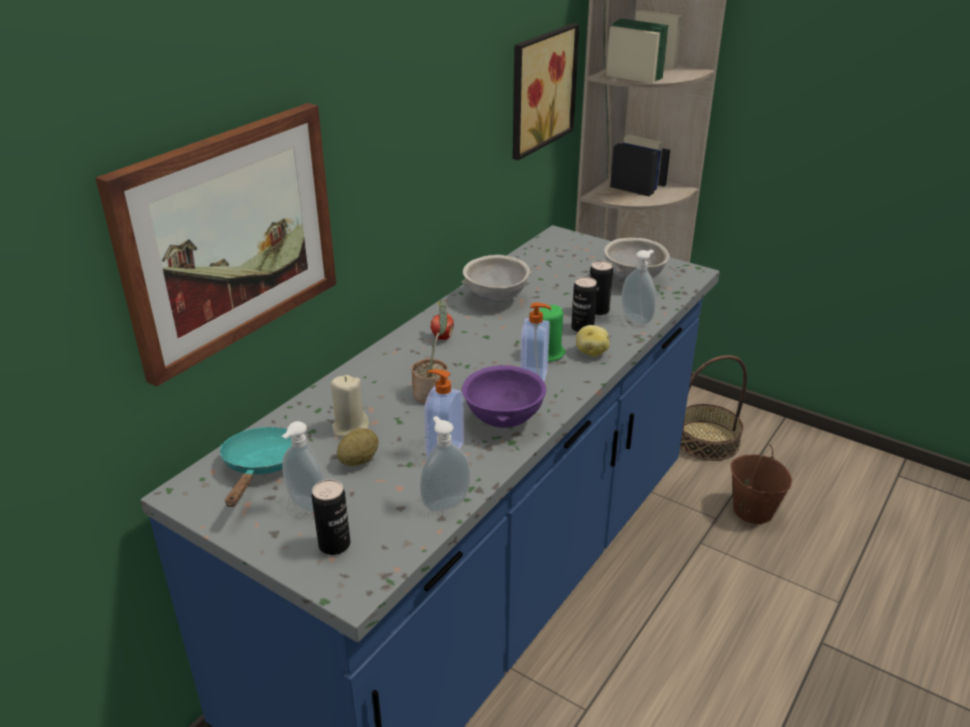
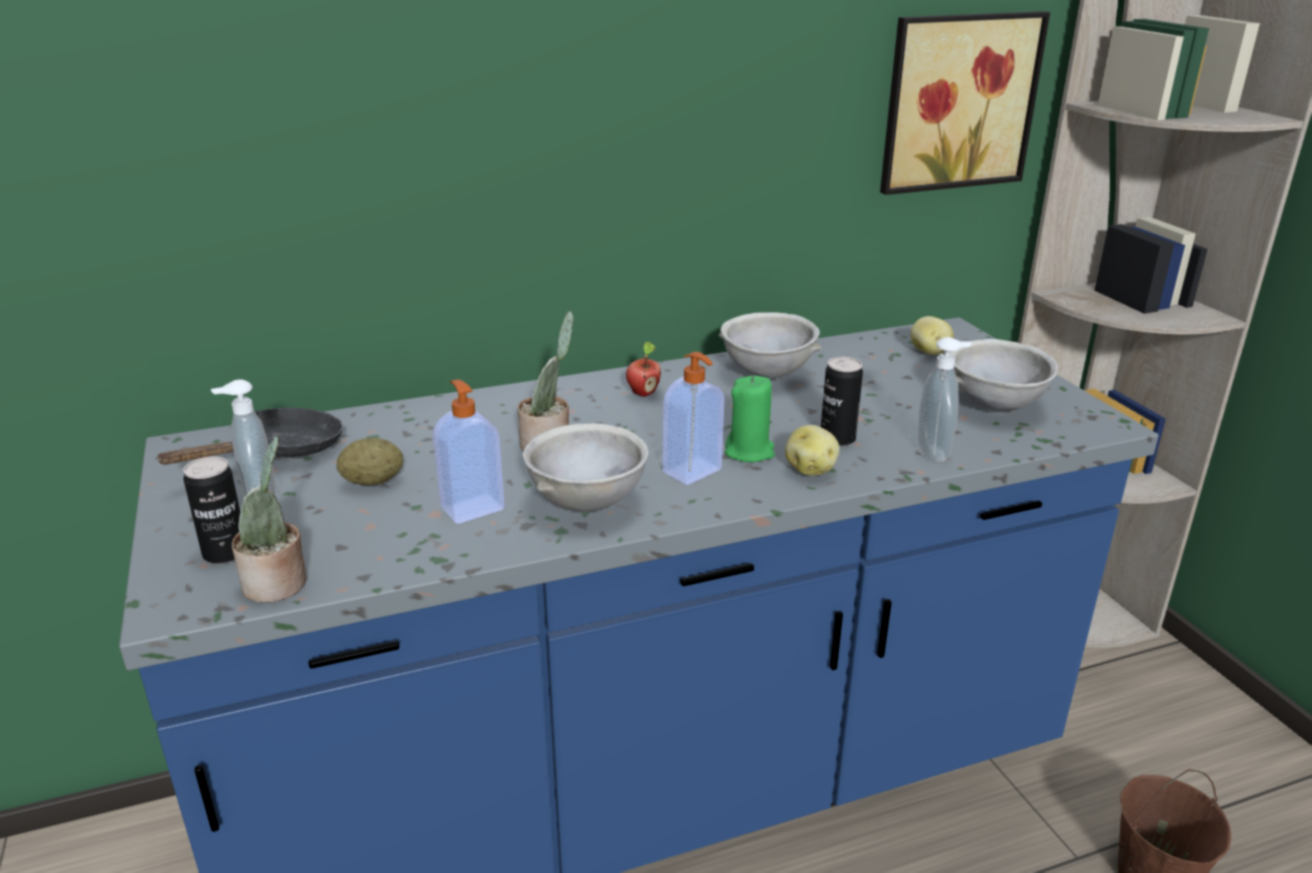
camera: 35 degrees right, 5 degrees down
(229, 237) = (324, 158): picture -> none
(262, 467) = (279, 451): turquoise frying pan -> black frying pan
(350, 428) = (412, 447): beige candle -> none
(399, 547) = (278, 585): none -> potted plant
(444, 502) = (391, 562): soap dispenser -> none
(502, 420) = (585, 502): purple bowl -> grey bowl
(564, 255) = (929, 352): none -> potato
(598, 310) = (889, 426): can -> none
(706, 440) = (1157, 741): basket -> none

